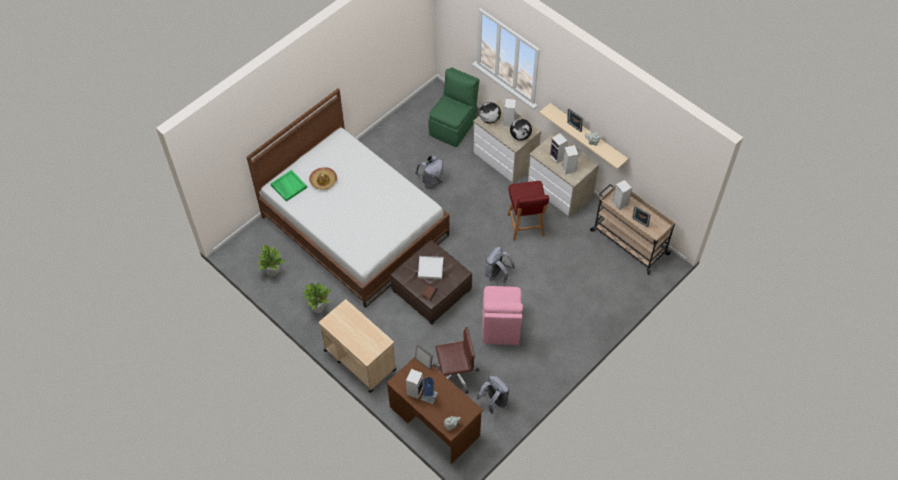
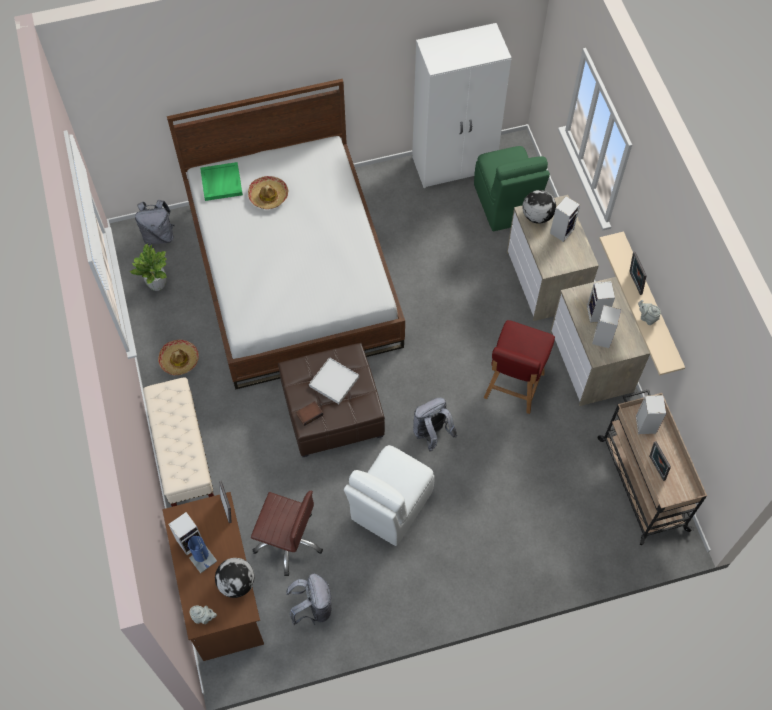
camera: 30 degrees right, 5 degrees up
(318, 308) = (179, 360): potted plant -> hat
(359, 359) = (183, 454): beige cart -> beige bench
(408, 117) = (454, 165): none -> white wardrobe
(431, 181) = (428, 264): grey backpack -> grey backpack (159, 235)
(453, 126) = (505, 204): green chair -> green chair turned 105 degrees clockwise
(500, 325) = (390, 507): pink chair -> white chair
(520, 136) = (564, 259): globe -> globe (237, 583)

